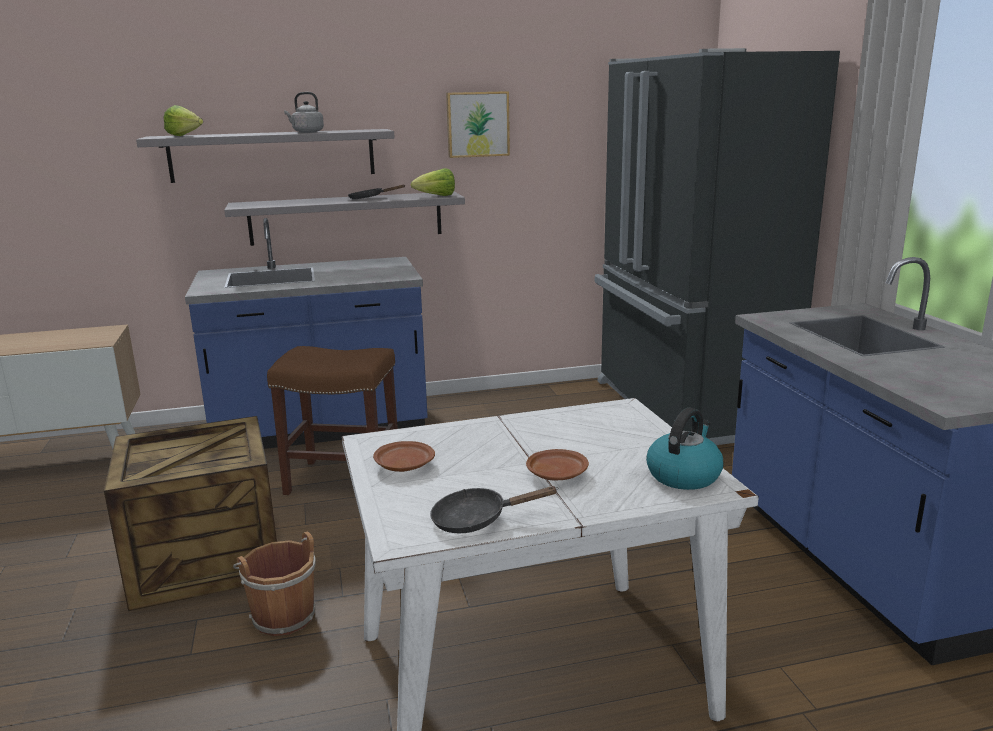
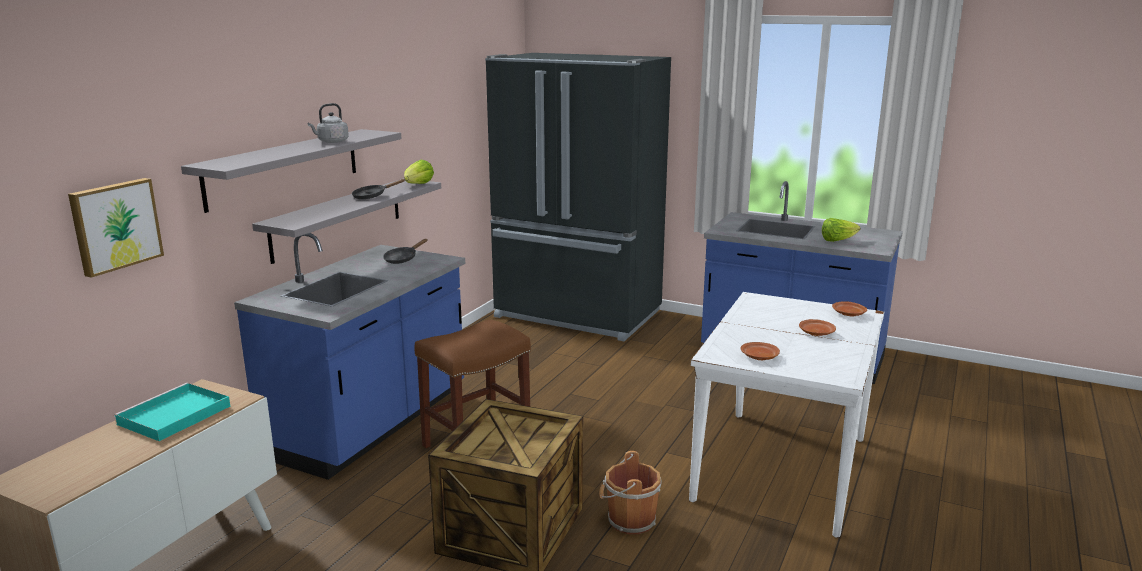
camera: 50 degrees left, 0 degrees up
(53, 339) = (173, 416): none -> turquoise tray
(185, 136) = (249, 161): lettuce -> lettuce (837, 240)
(477, 124) = (414, 117): picture -> picture (115, 225)
(477, 520) = (845, 360): black frying pan -> black frying pan (402, 259)
(683, 475) = (848, 314): kettle -> brown plate

